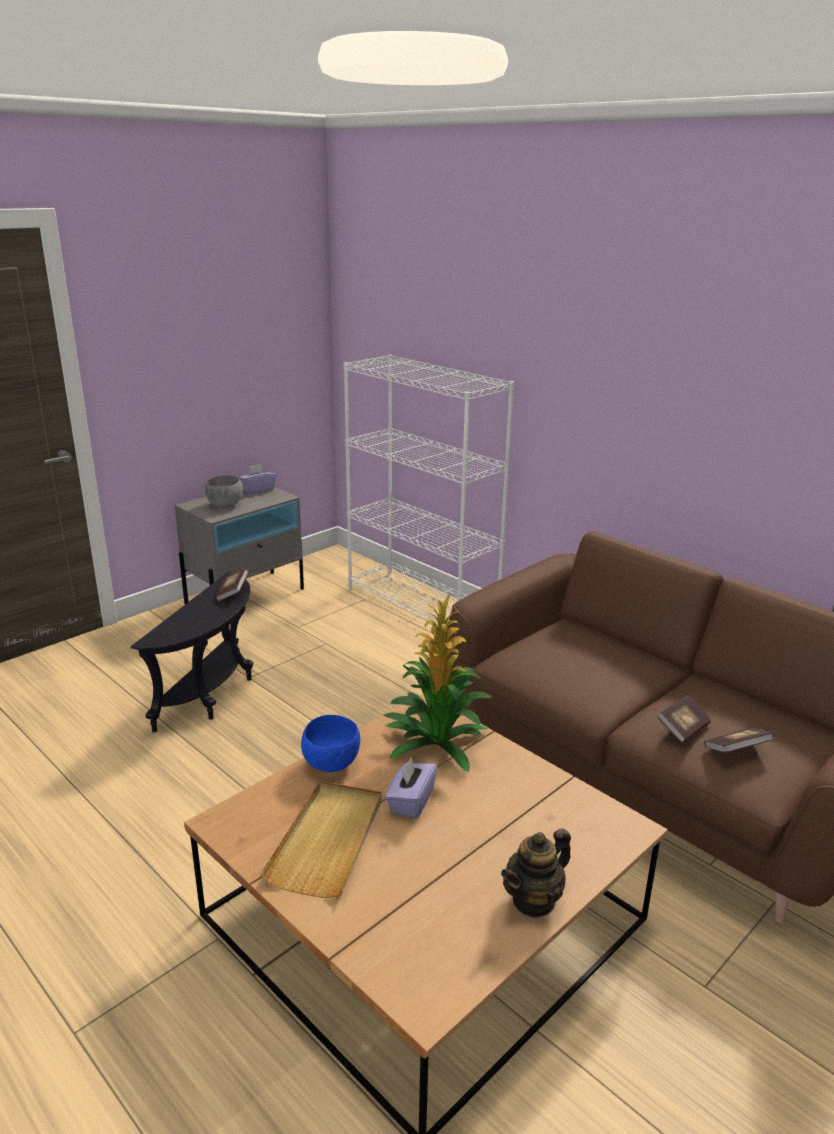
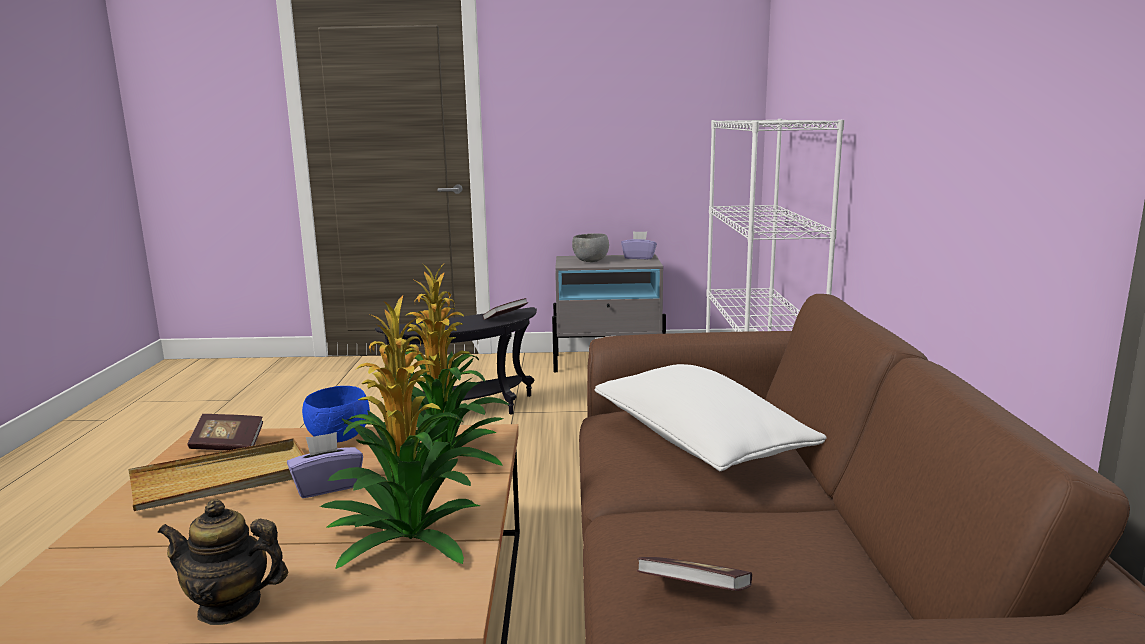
camera: 45 degrees right, 10 degrees down
(527, 801) = (409, 534): none -> potted plant
(586, 661) = (699, 443): none -> white pillow
(683, 729) = (672, 540): book -> book (228, 445)

